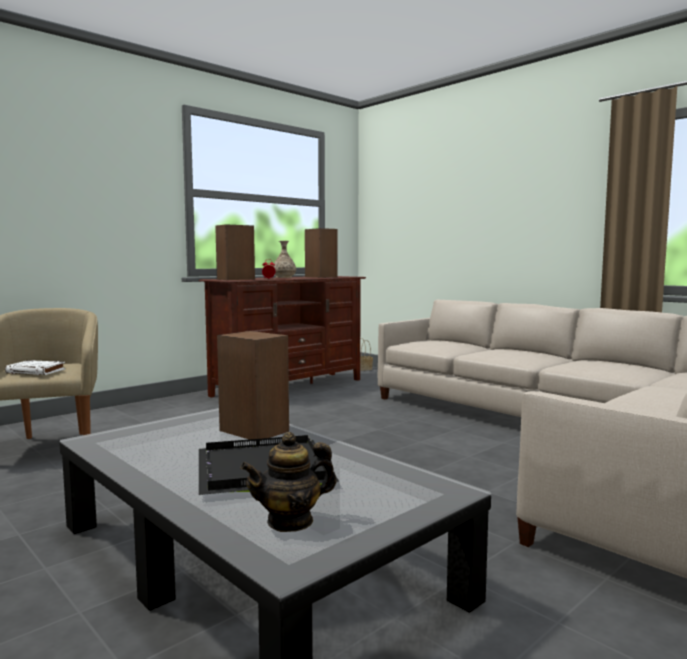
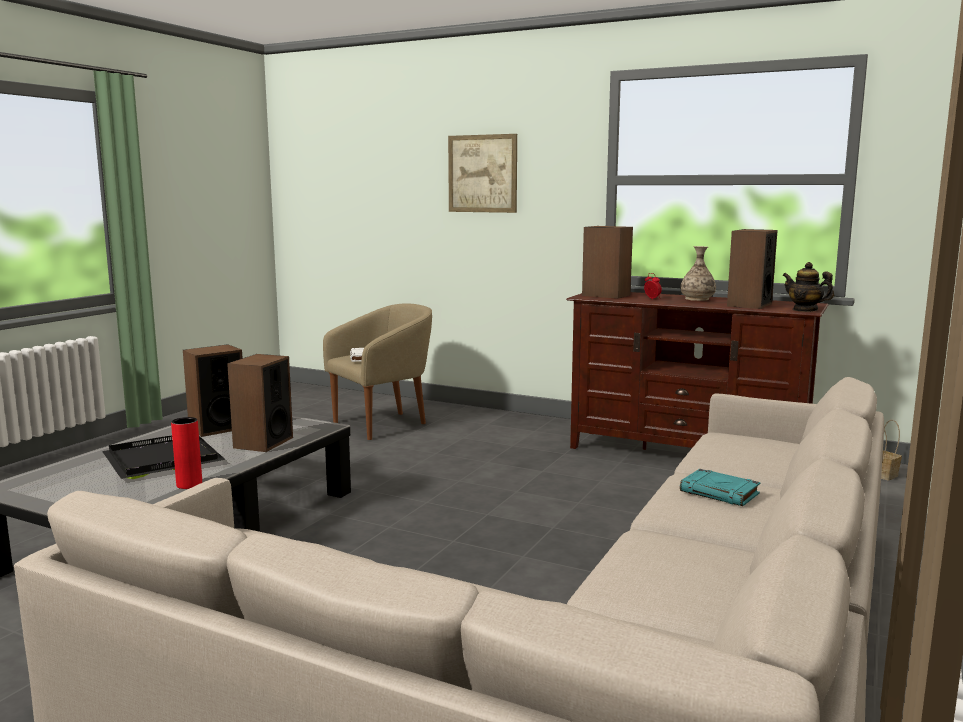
camera: 70 degrees right, 5 degrees up
(65, 174) = (482, 173): none -> picture
(161, 446) = (217, 428): none -> speaker
(290, 521) = (62, 479): teapot -> teapot (805, 310)
(370, 459) = (189, 484): none -> red vase
(506, 352) = (720, 493): none -> turquoise book

